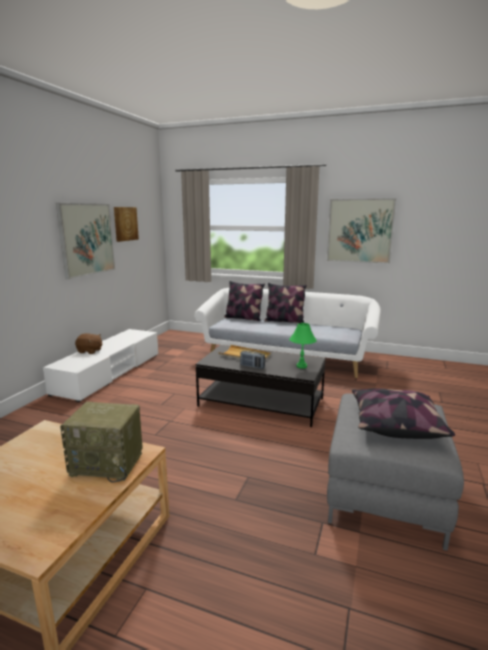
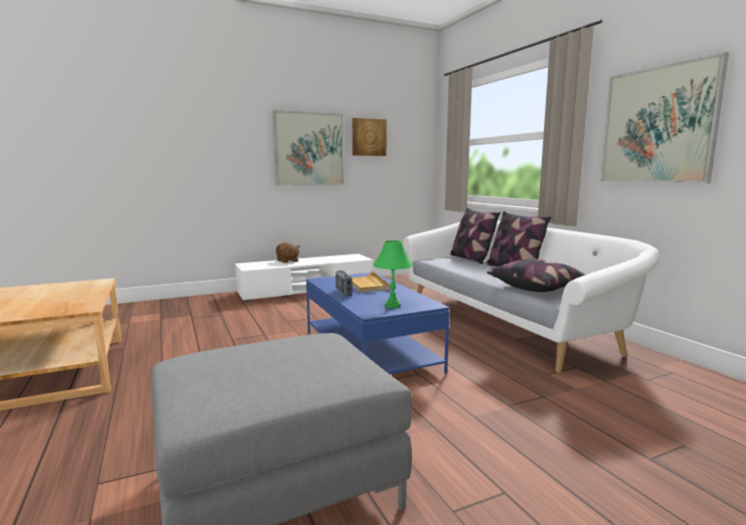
camera: 45 degrees right, 5 degrees down
(108, 463) = (55, 306): radio -> none
(261, 402) = (369, 351): black coffee table -> blue coffee table
(395, 424) = (256, 367): pillow -> pillow (537, 287)

